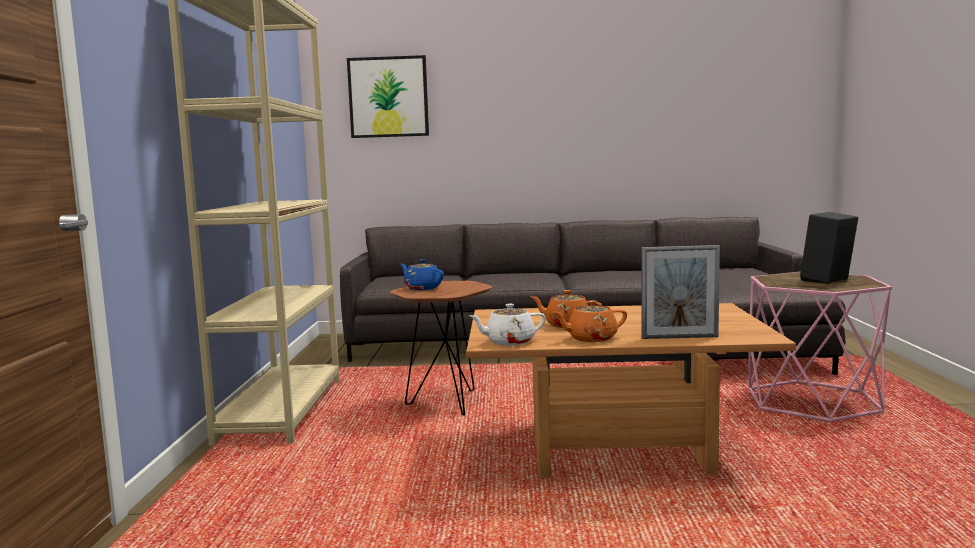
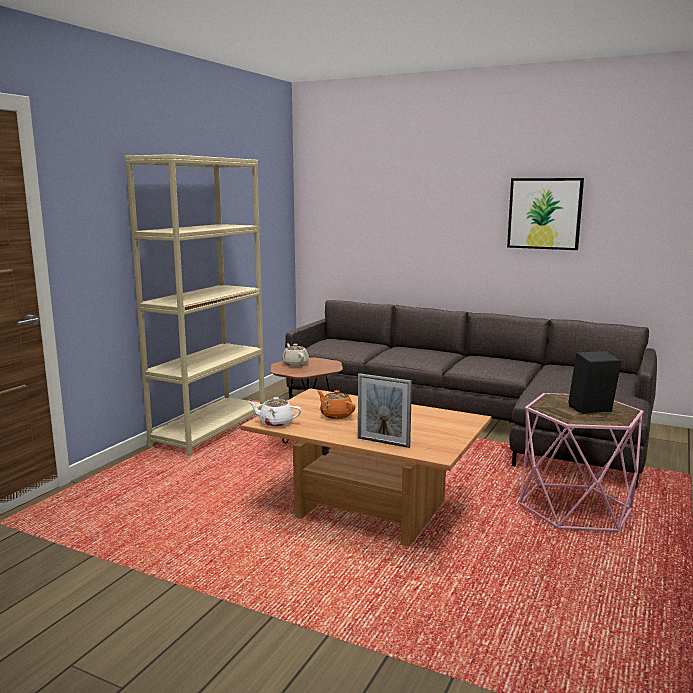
camera: 25 degrees right, 5 degrees up
(388, 97) = (352, 199): picture -> picture (544, 213)
(422, 288) = (295, 364): blue teapot -> beige teapot
(591, 339) = (327, 431): orange teapot -> none

